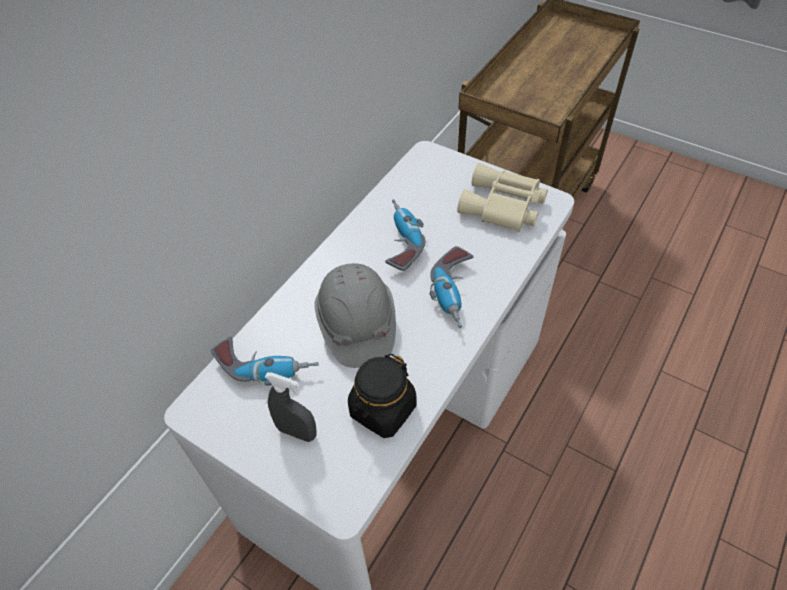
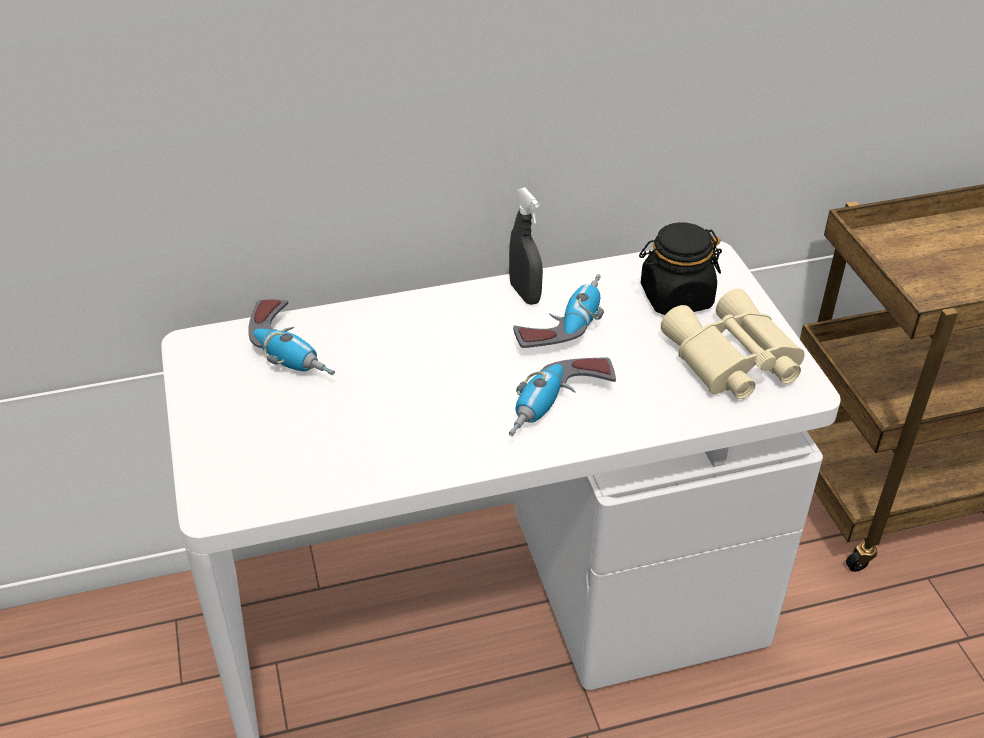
camera: 40 degrees right, 10 degrees down
(297, 432) = (253, 422): grey spray bottle -> grey spray bottle (525, 293)
(356, 325) = (418, 371): grey hard hat -> none
(382, 410) = (348, 459): black jar -> black jar (675, 297)

